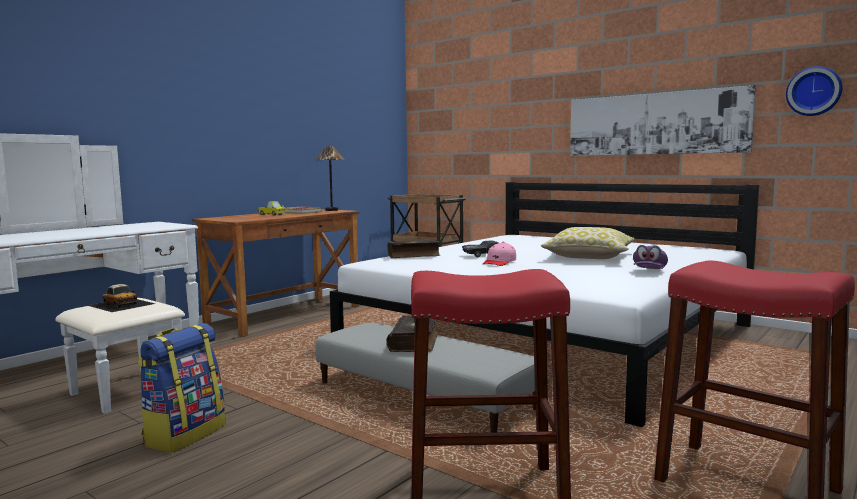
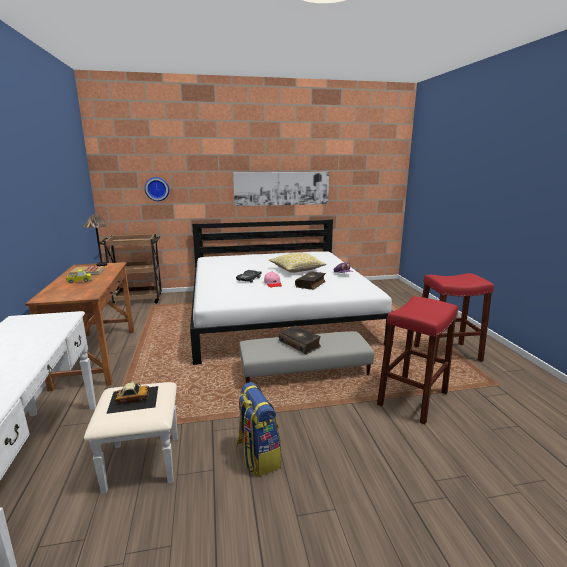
camera: 50 degrees left, 10 degrees up
(413, 255) = (217, 290): book -> book (311, 284)
(814, 91) = (351, 176): wall clock -> wall clock (157, 189)

